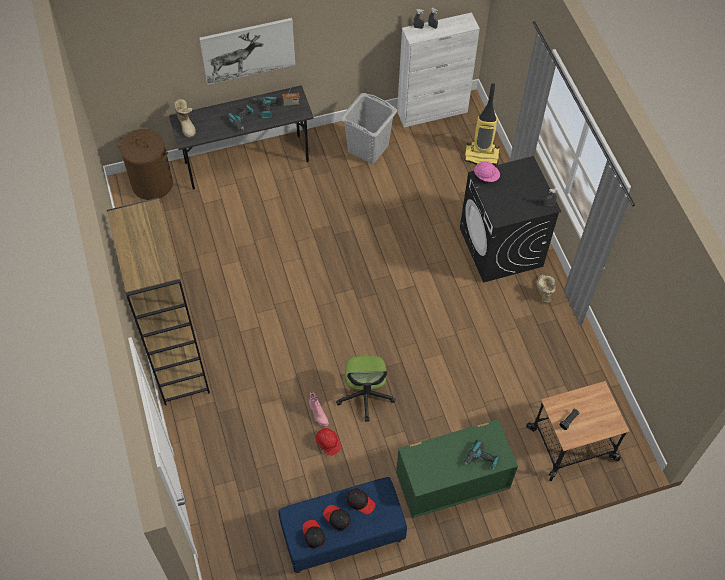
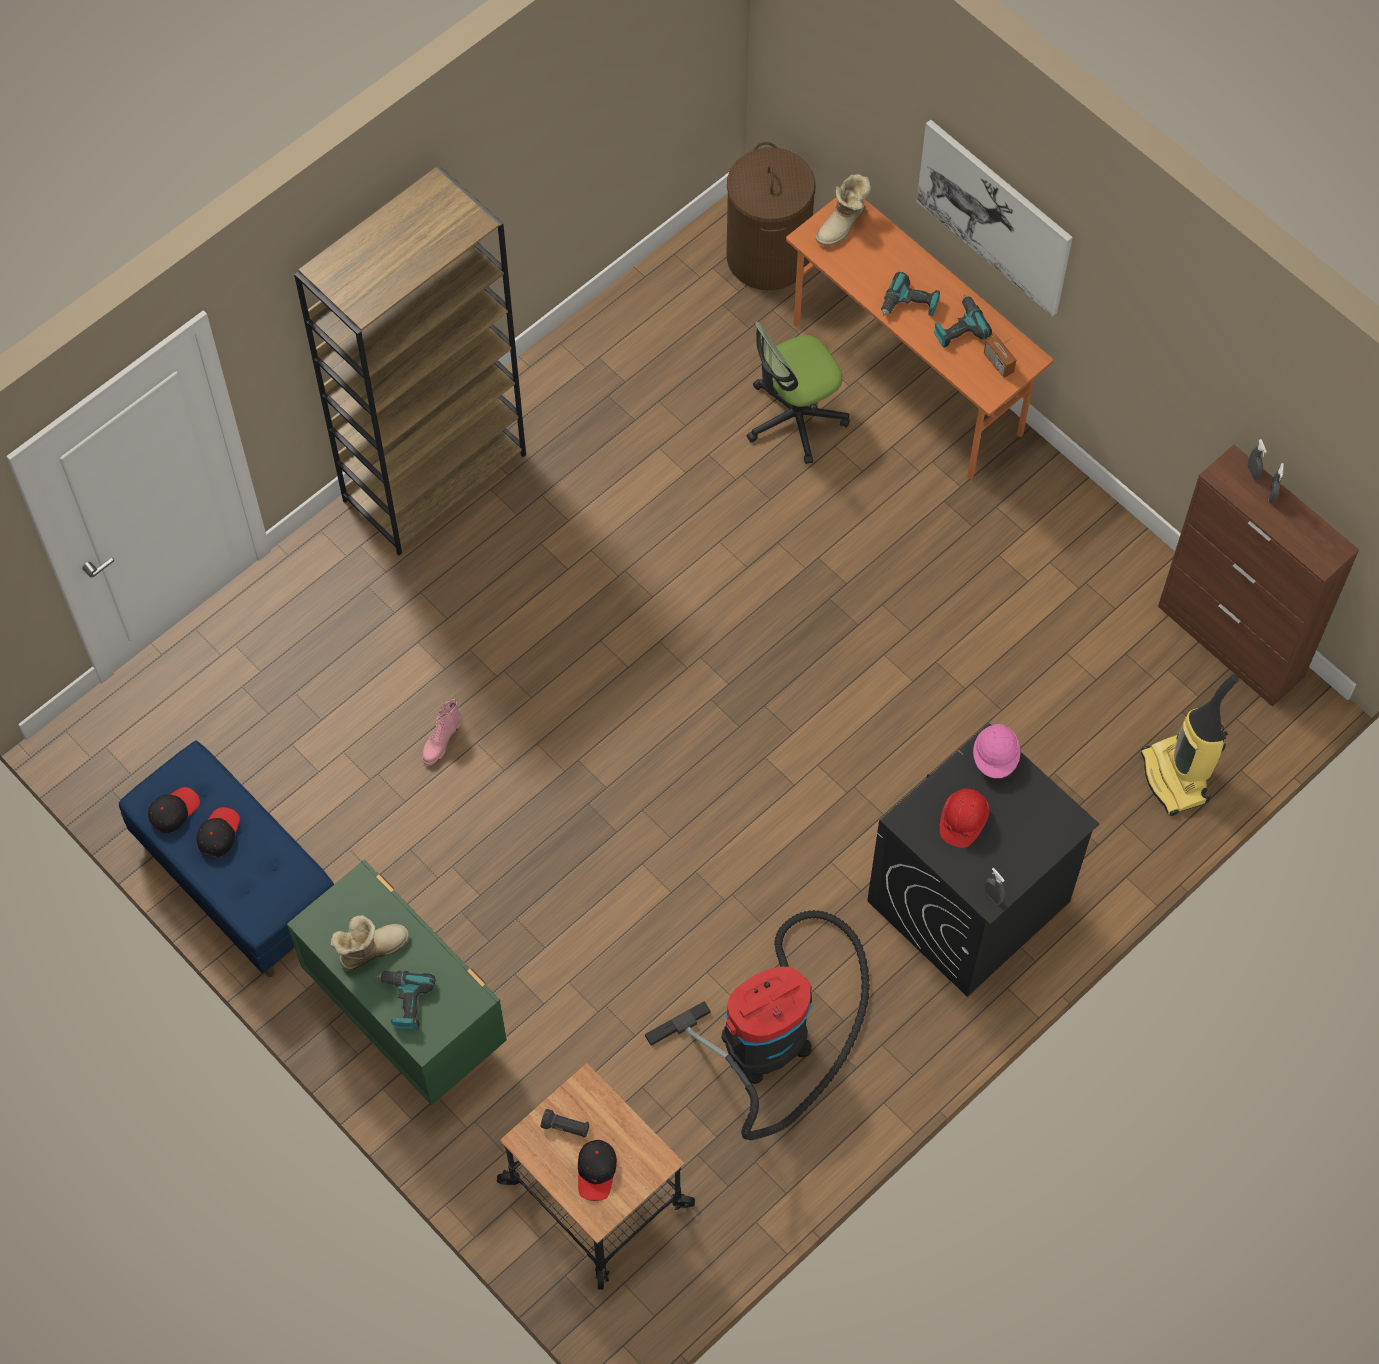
camera: 65 degrees right, 5 degrees up
(247, 161) = (908, 379): grey desk -> orange desk
(328, 443) = (395, 781): red hard hat -> red hard hat (962, 820)
(360, 502) = (264, 857): black cap -> black cap (596, 1171)
(365, 395) = (517, 800): office chair -> office chair (794, 418)
(368, 148) = (1066, 566): grey laundry basket -> none
(432, 112) = (1231, 642): white cabinet -> brown cabinet
(528, 343) = (773, 1035): none -> vacuum cleaner
(543, 291) = (907, 1019): boot -> boot (370, 949)

